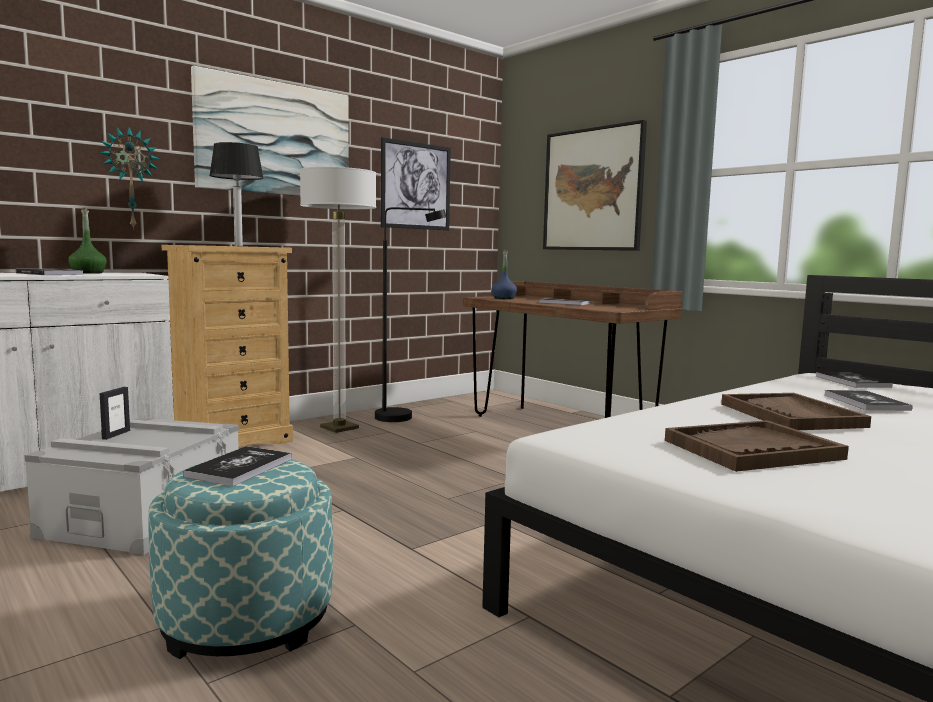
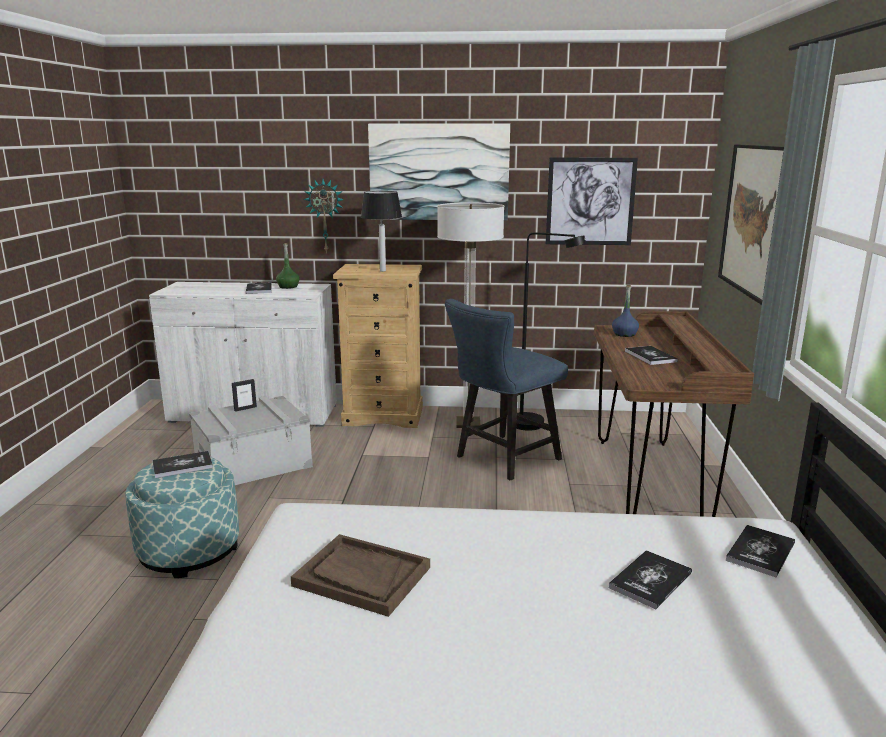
camera: 45 degrees right, 10 degrees up
(428, 443) = (502, 459): none -> blue chair
(791, 415) = (510, 562): brown tray -> none

